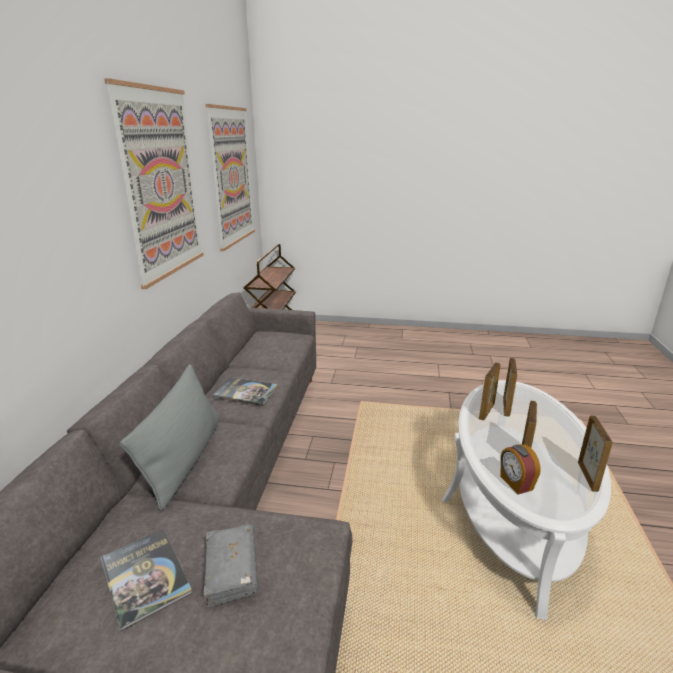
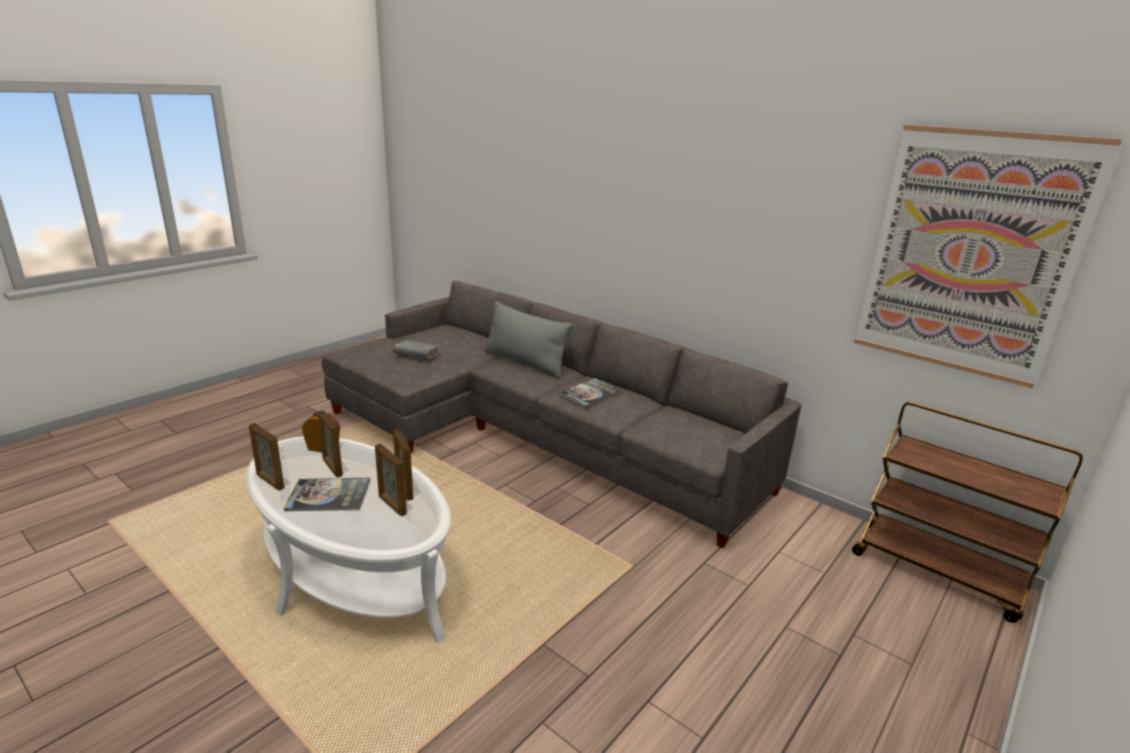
camera: 120 degrees right, 0 degrees up
(145, 576) = (443, 341): book -> book (328, 495)
(161, 184) = (736, 205): picture -> none

